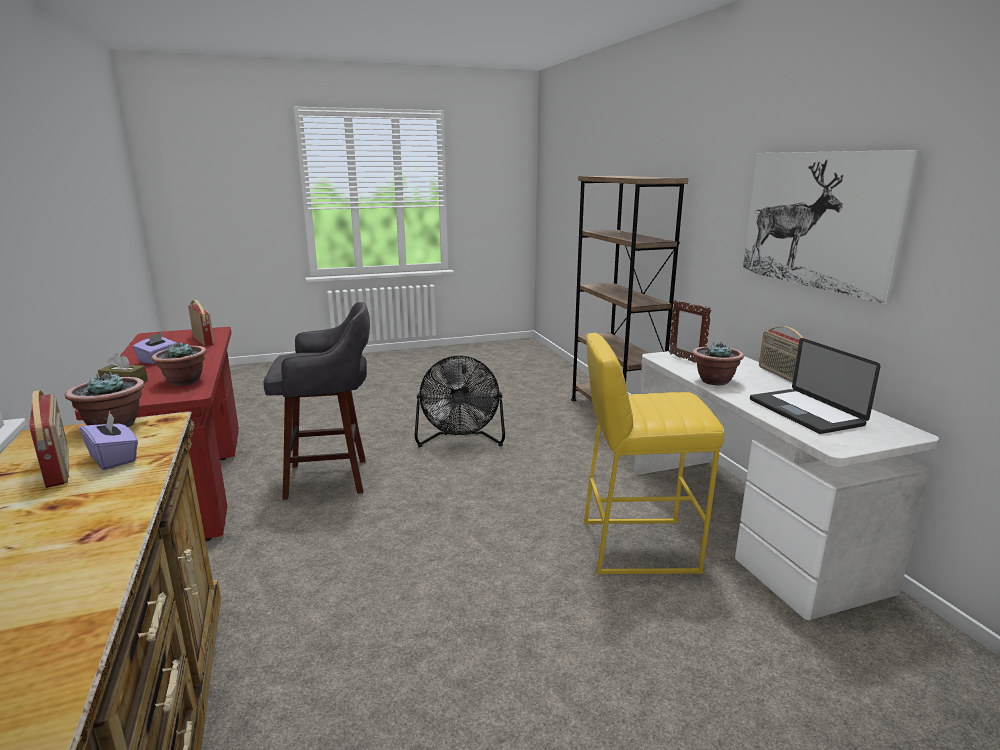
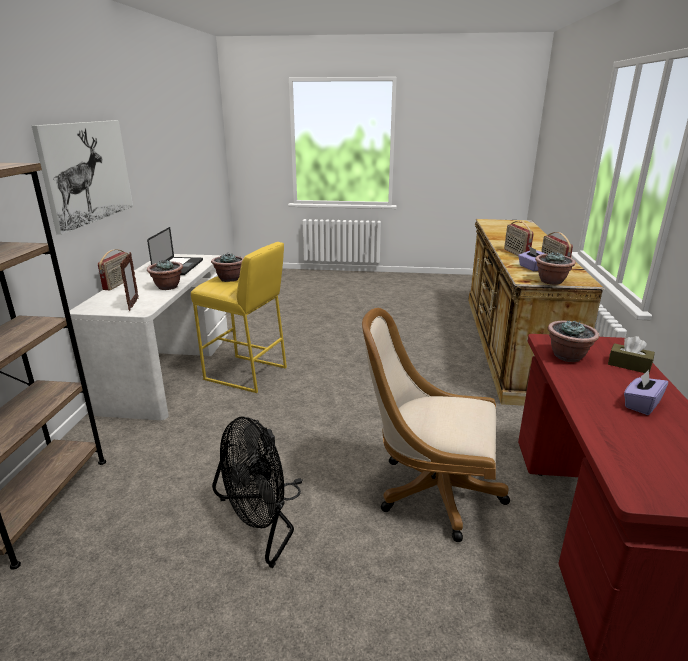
camera: 155 degrees left, 5 degrees up
(204, 340) = (624, 451): radio -> radio (516, 253)
(331, 479) = (429, 490): grey stool -> office chair
(457, 439) = (263, 518): black fan -> black fan turned 150 degrees counterclockwise
(673, 405) = (229, 279): none -> potted plant

